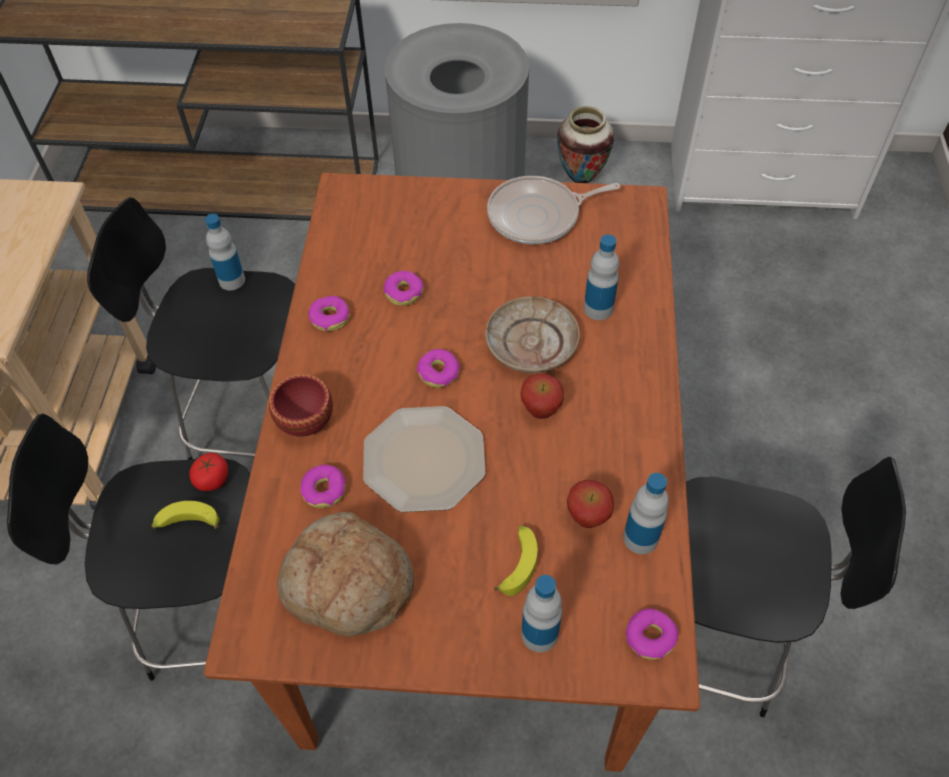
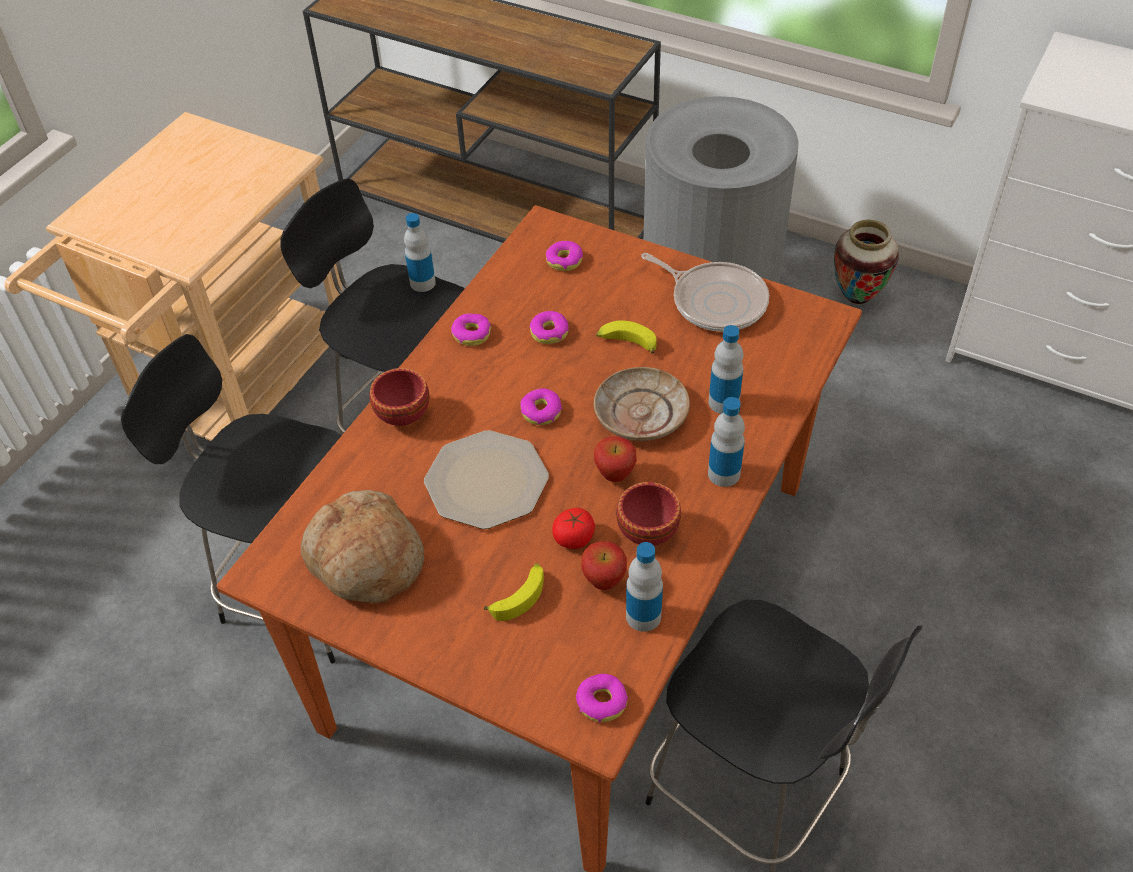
camera: 25 degrees right, 5 degrees down
(187, 523) = (281, 476): banana -> banana (626, 343)
(212, 479) = (319, 446): tomato -> tomato (574, 537)
(324, 490) = (388, 476): donut -> donut (564, 260)
(538, 216) = (715, 301): frying pan -> frying pan turned 150 degrees counterclockwise
(539, 634) = (504, 661): bottle -> bottle (724, 474)
(598, 456) = (645, 532): none -> red bowl

